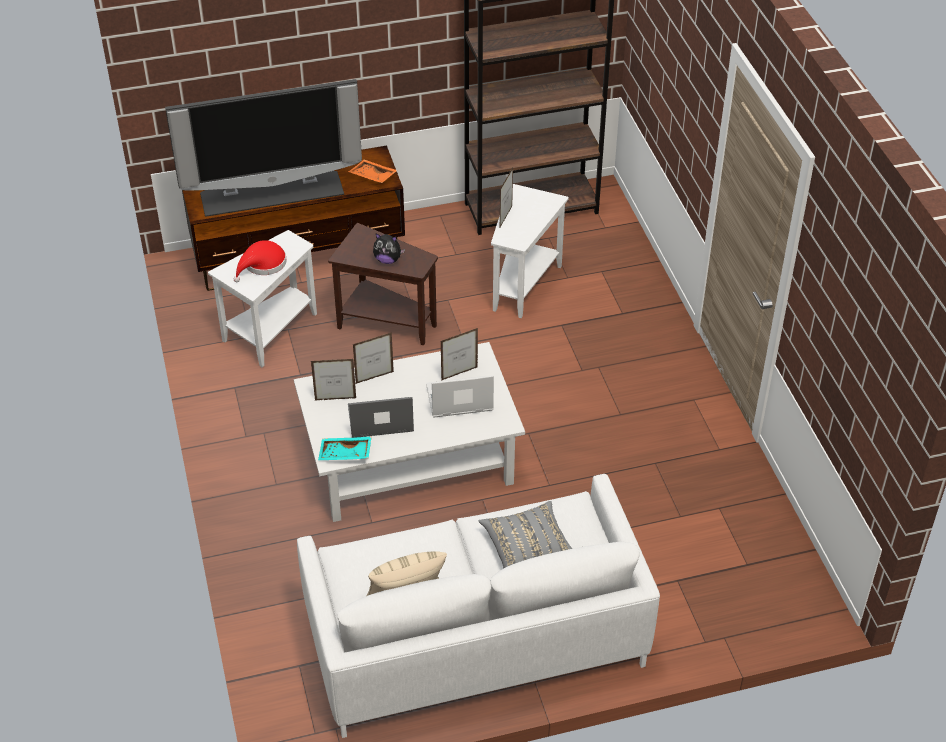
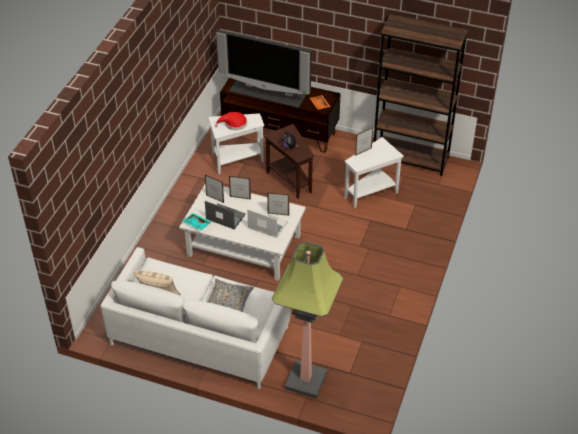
camera: 35 degrees right, 0 degrees up
(697, 614) = (305, 381): none -> floor lamp

